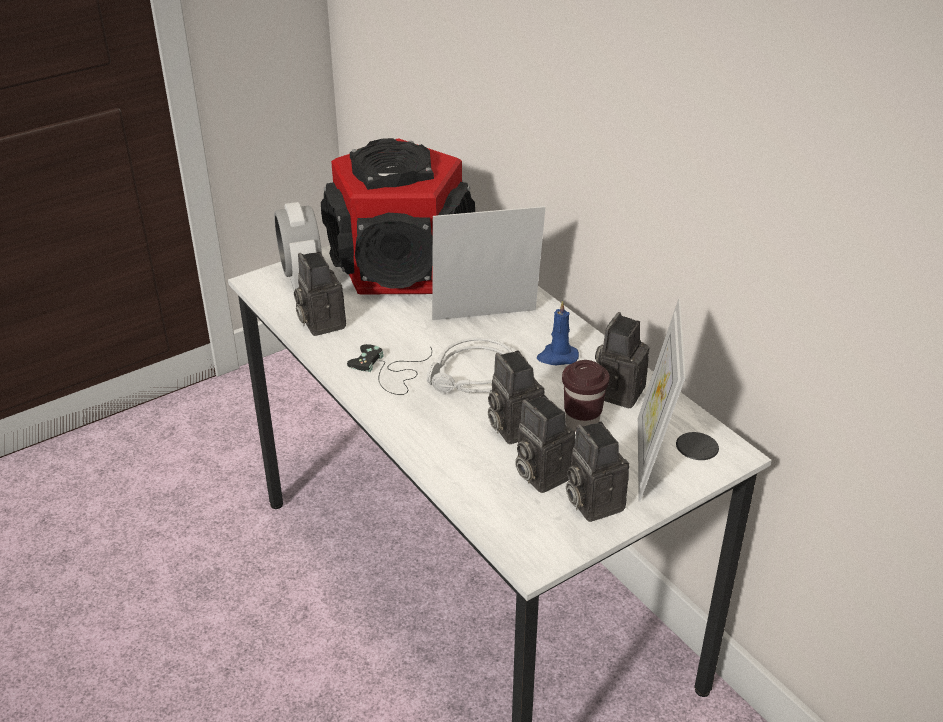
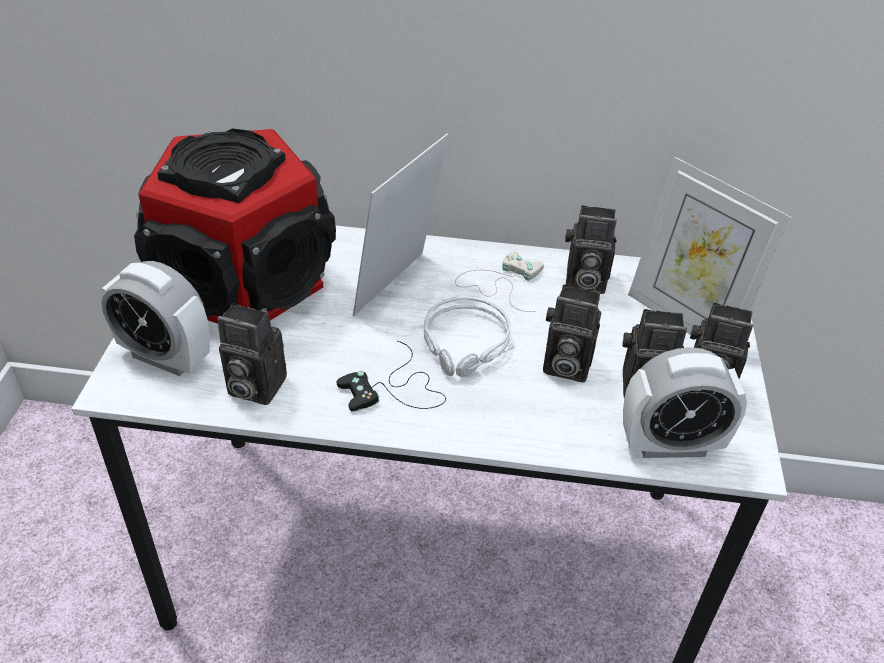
camera: 50 degrees left, 5 degrees up
(501, 513) = (670, 445): none -> alarm clock
(557, 357) = (500, 283): blue candle -> white game controller
(582, 423) = (602, 326): brown cup -> none
(618, 390) = (582, 281): camera -> camera turned 60 degrees counterclockwise

